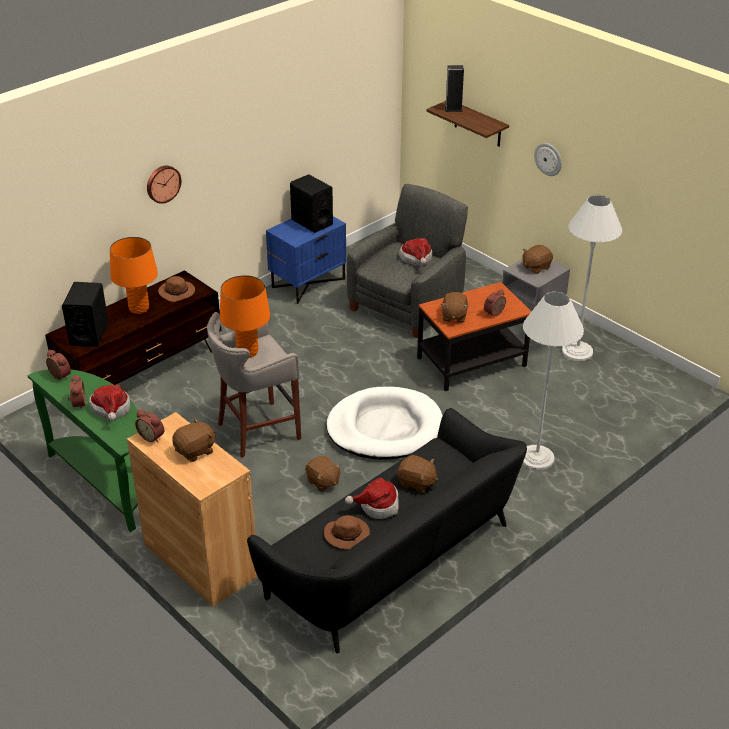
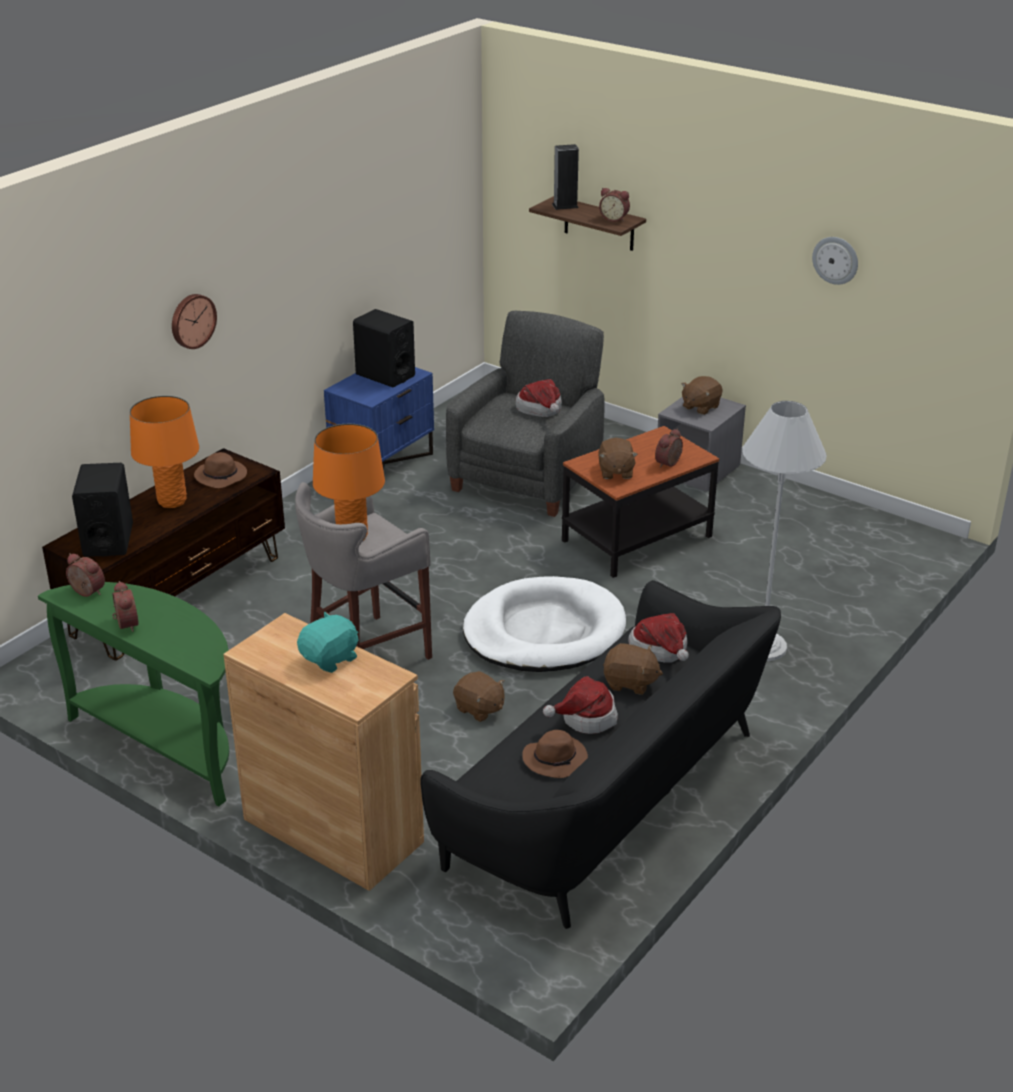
camera: 10 degrees left, 5 degrees down
(111, 411) = (178, 628): hat -> hat (661, 651)
(152, 436) = (261, 647): alarm clock -> alarm clock (614, 218)
(195, 451) = (330, 659): brown plush toy -> turquoise plush toy
(548, 159) = (706, 257): wall clock -> wall clock (835, 260)
(577, 351) = (772, 512): white floor lamp -> none

